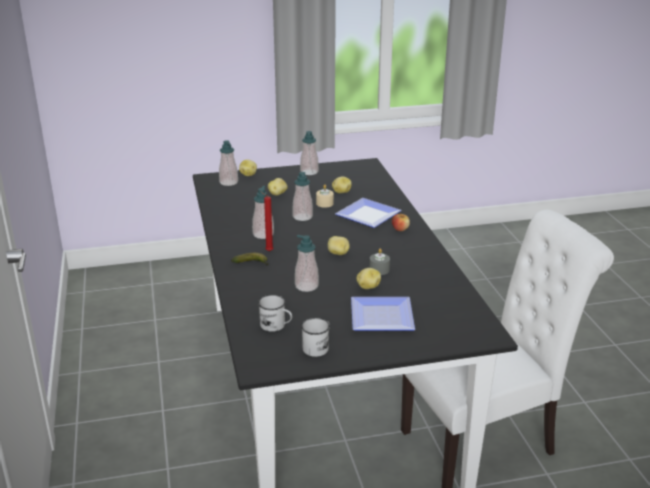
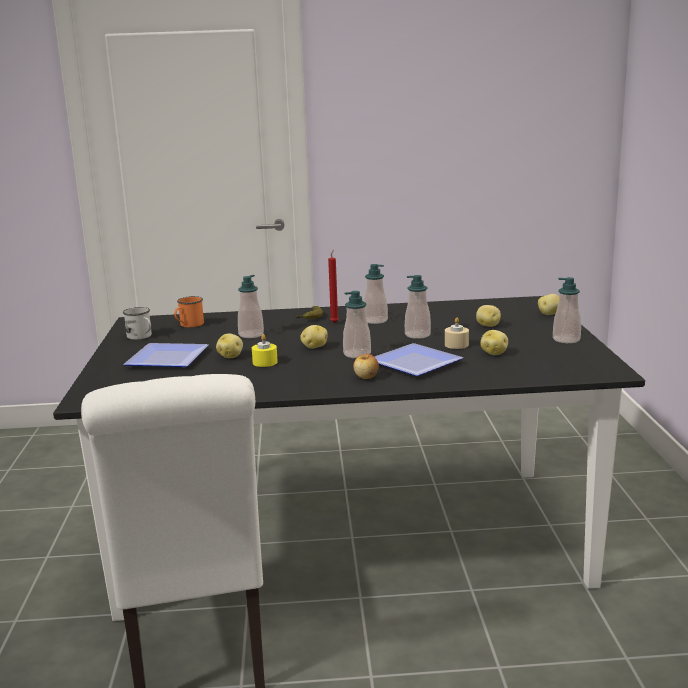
camera: 100 degrees right, 10 degrees down
(228, 182) = (523, 307): soap dispenser -> soap dispenser (357, 354)
(276, 326) = (189, 325): white mug -> orange mug
(379, 270) = (265, 362): grey candle -> yellow candle

